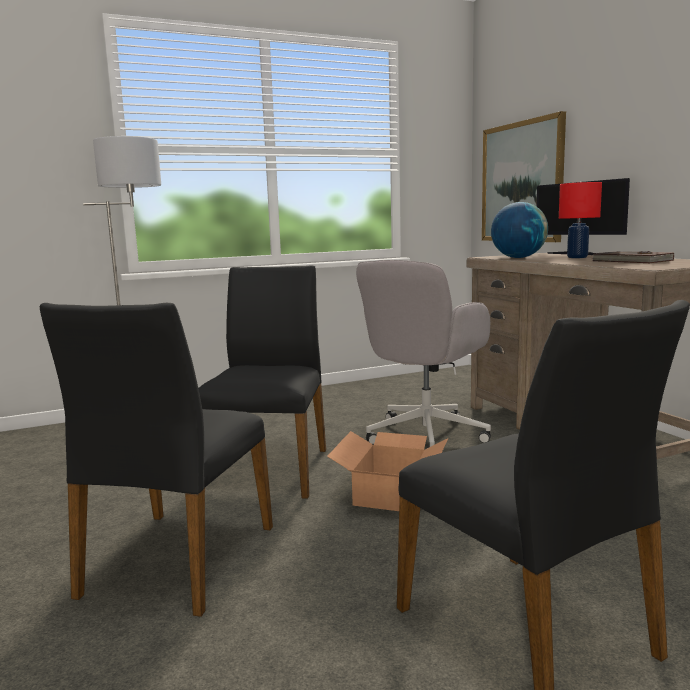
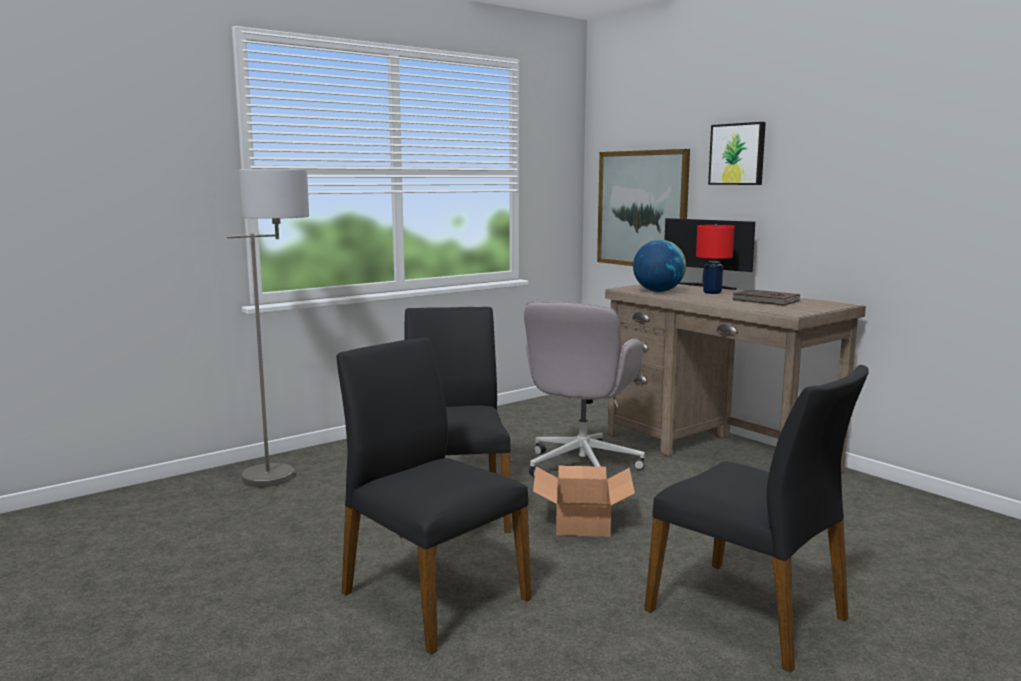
camera: 15 degrees left, 0 degrees up
(177, 560) = (431, 596): black chair -> black chair turned 135 degrees clockwise
(613, 108) = (737, 154): none -> picture

